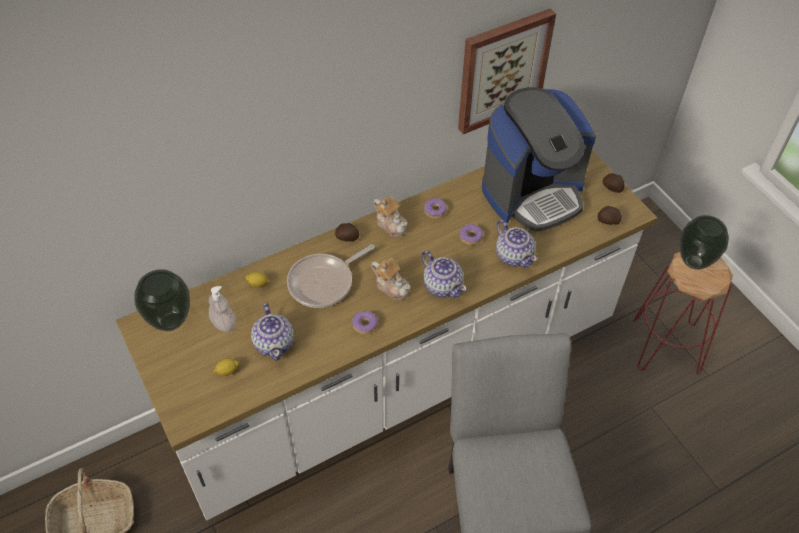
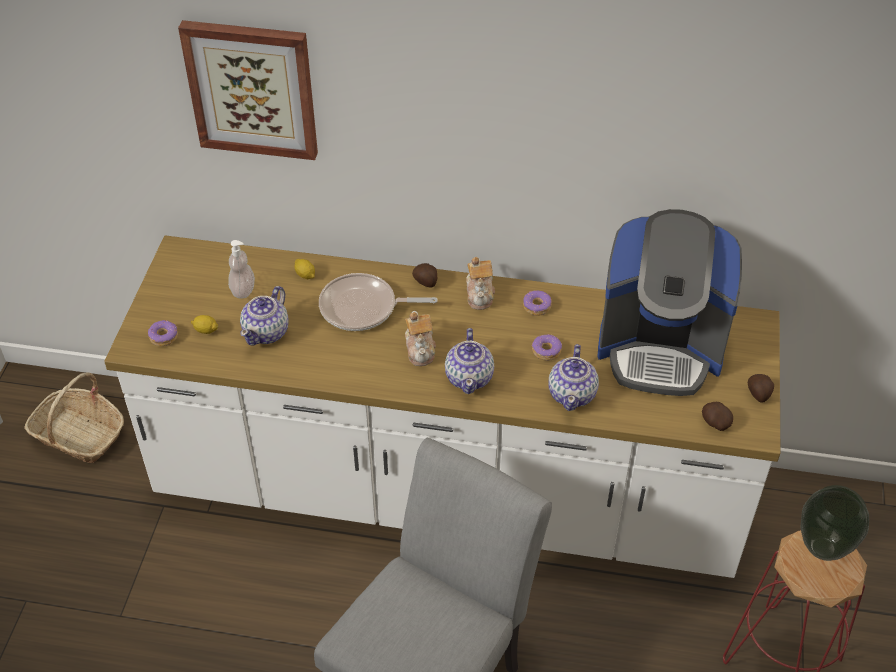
camera: 40 degrees right, 5 degrees down
(171, 321) = (204, 262): vase -> none
(364, 325) = (359, 366): donut -> donut (163, 337)
(502, 70) = (673, 178): picture -> picture (252, 89)

